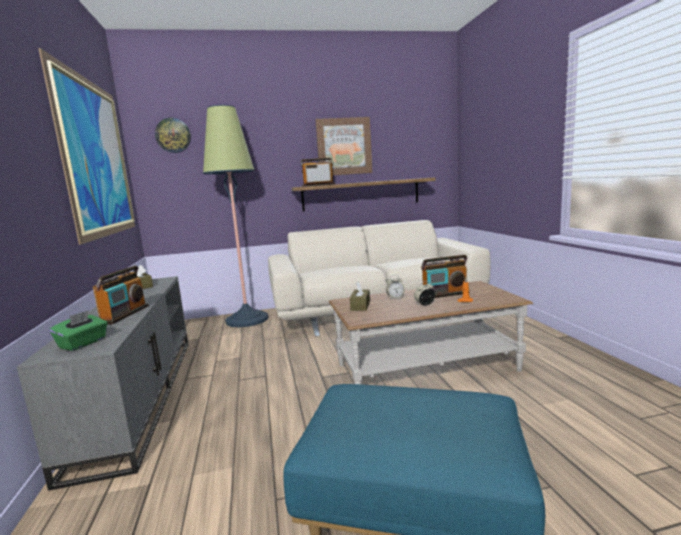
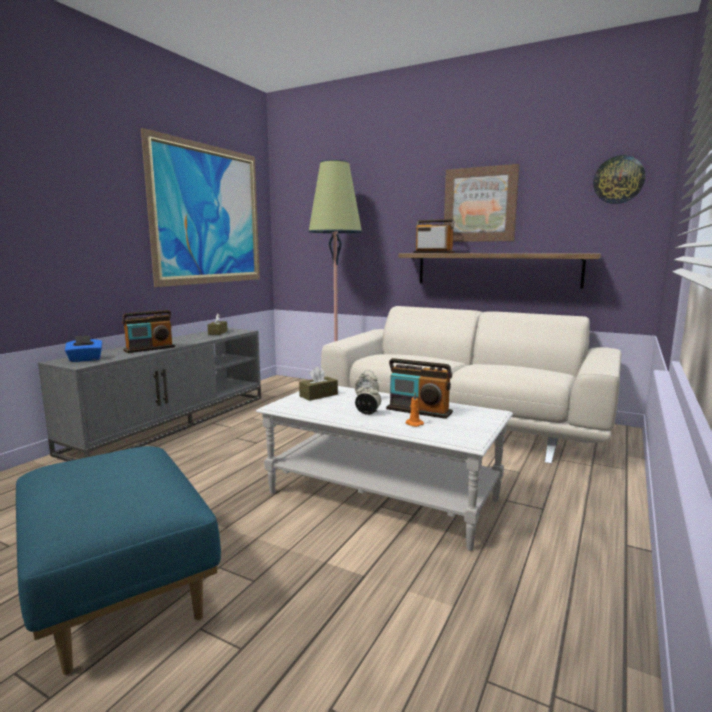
camera: 40 degrees right, 0 degrees up
(83, 343) = (85, 360): green tissue box -> blue tissue box
(173, 135) = (305, 192): wall clock -> wall clock (618, 180)
(426, 368) = (382, 496): brown coffee table -> white coffee table

